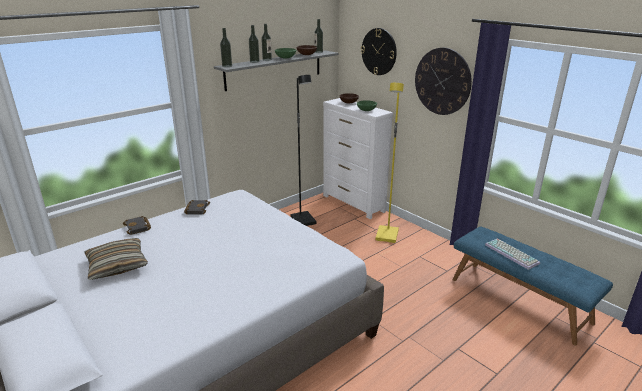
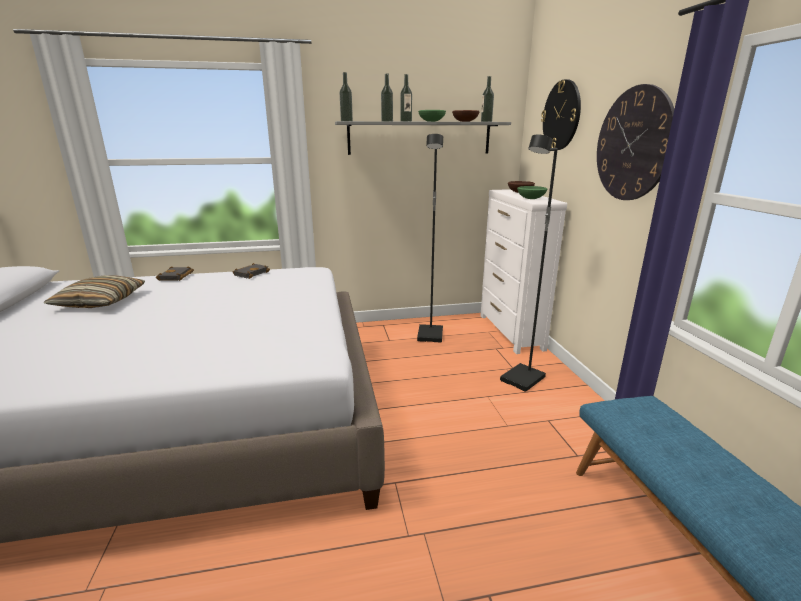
camera: 30 degrees right, 5 degrees down
(387, 235) = (523, 380): yellow floor lamp -> black floor lamp
(512, 254) = (679, 458): keyboard -> none

